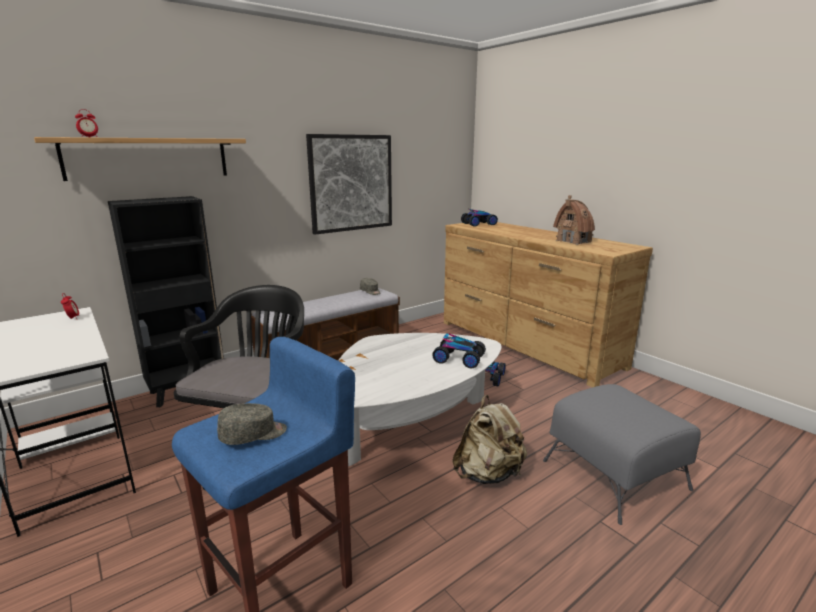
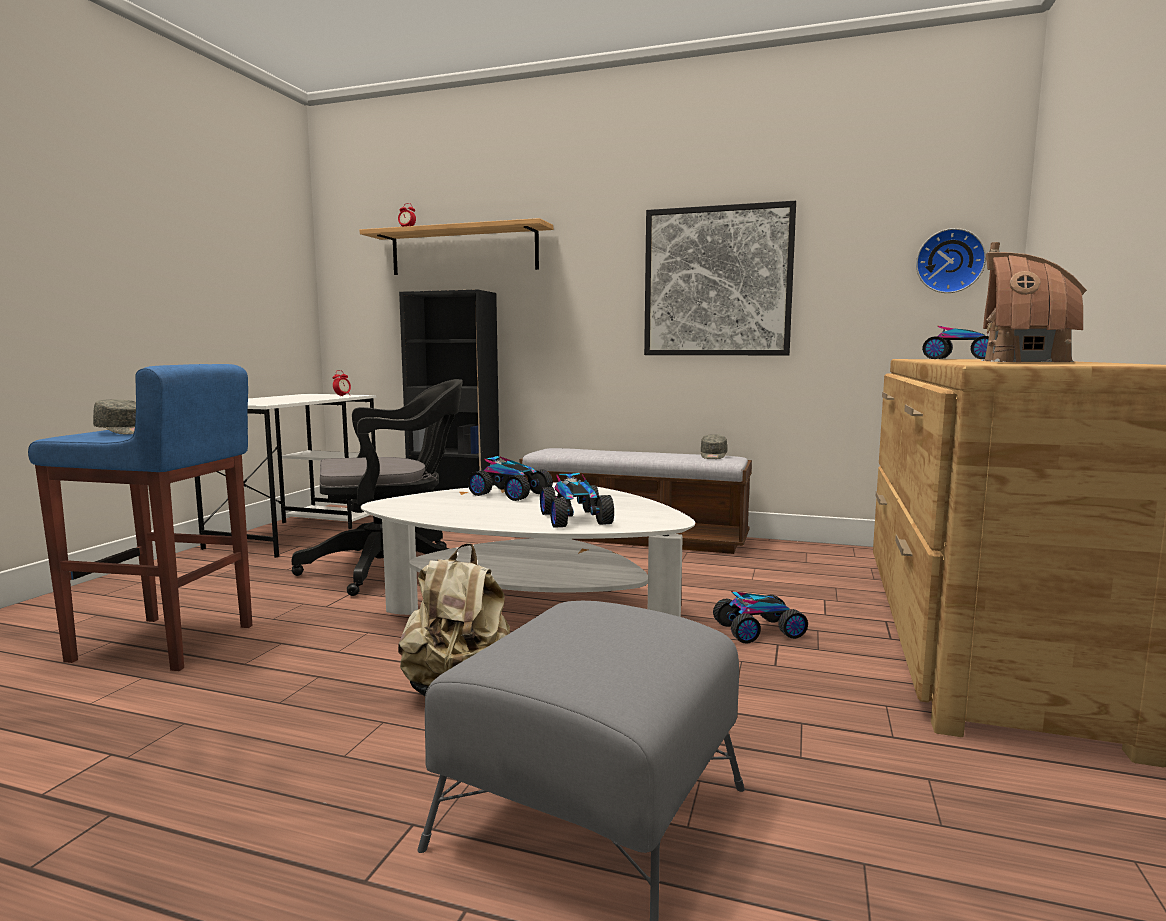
camera: 55 degrees right, 10 degrees down
(377, 357) = (509, 494): none -> toy car
(450, 171) = (949, 261): none -> wall clock

